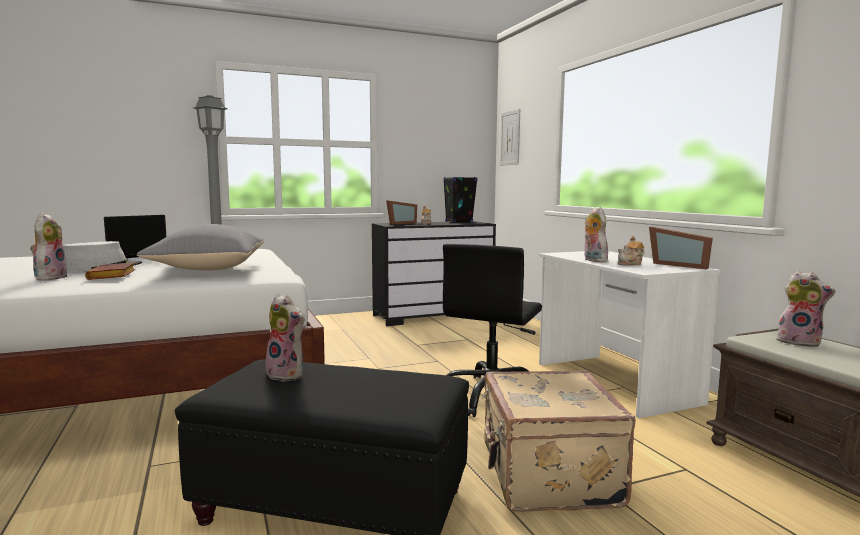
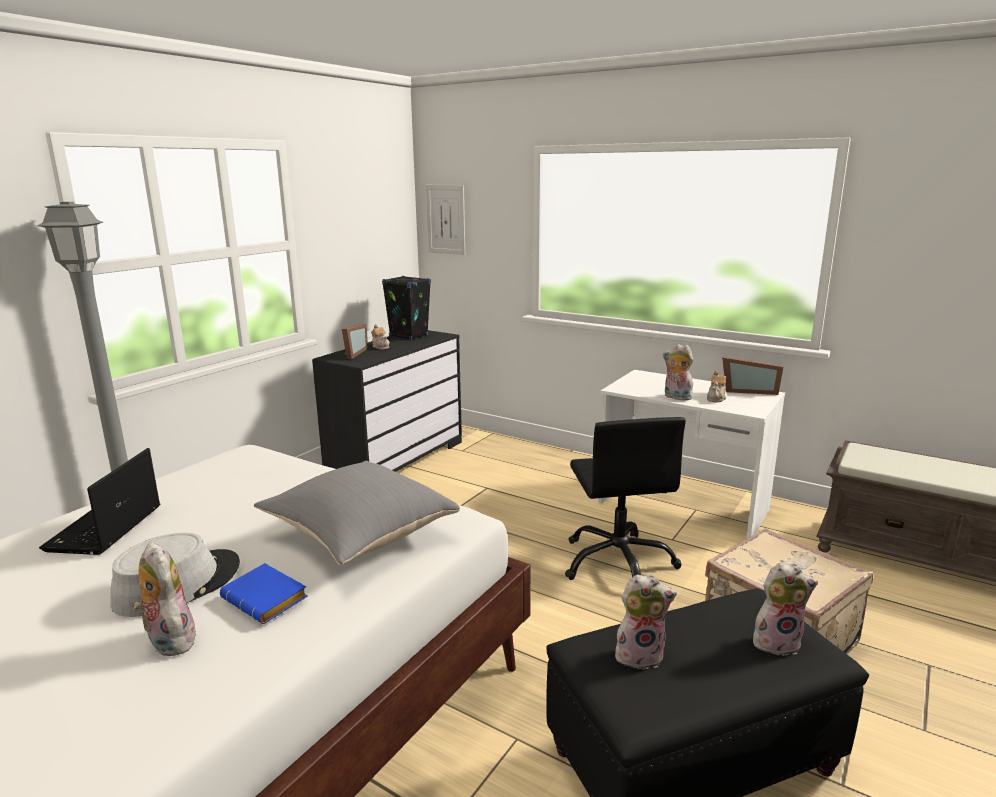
camera: 35 degrees left, 10 degrees up
(113, 276) = (268, 599): brown book -> blue book
(799, 342) = (883, 458): plush toy -> plush toy (777, 642)

